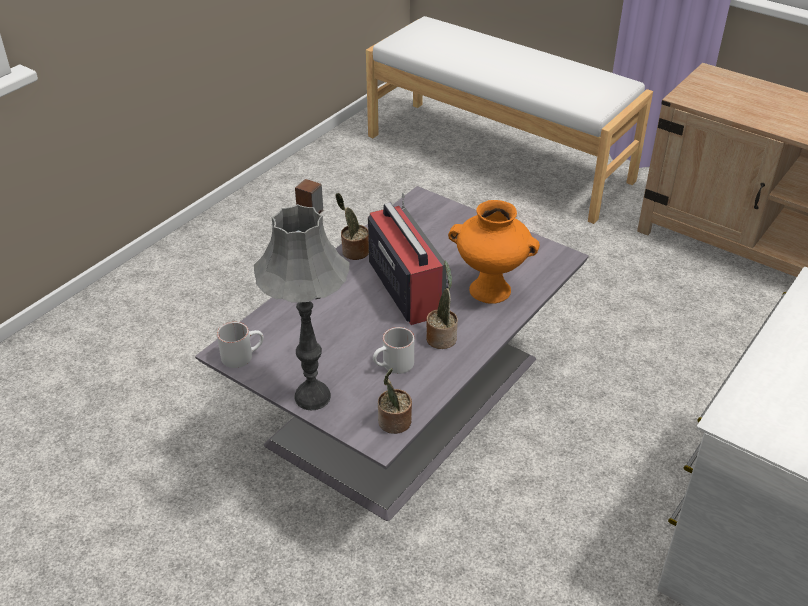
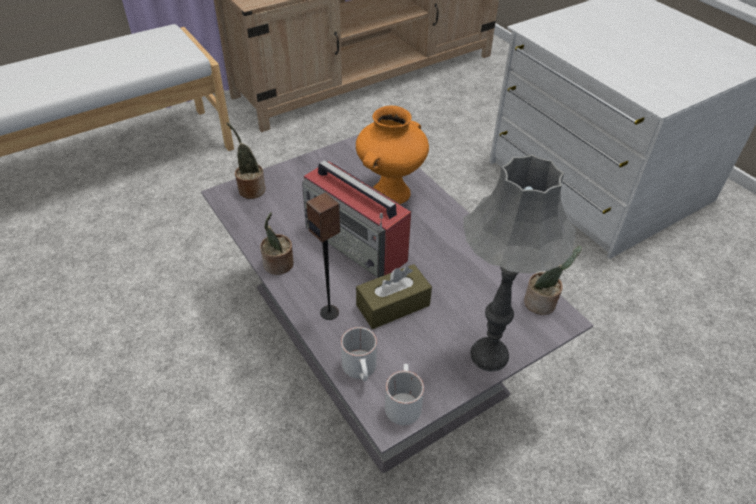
camera: 70 degrees left, 5 degrees up
(342, 326) = (393, 305): none -> brown tissue box
(393, 366) = (466, 283): white mug -> white mug (362, 370)
(405, 287) = (357, 244): radio -> radio turned 135 degrees counterclockwise
(441, 337) = (440, 240): potted plant -> potted plant (250, 189)

